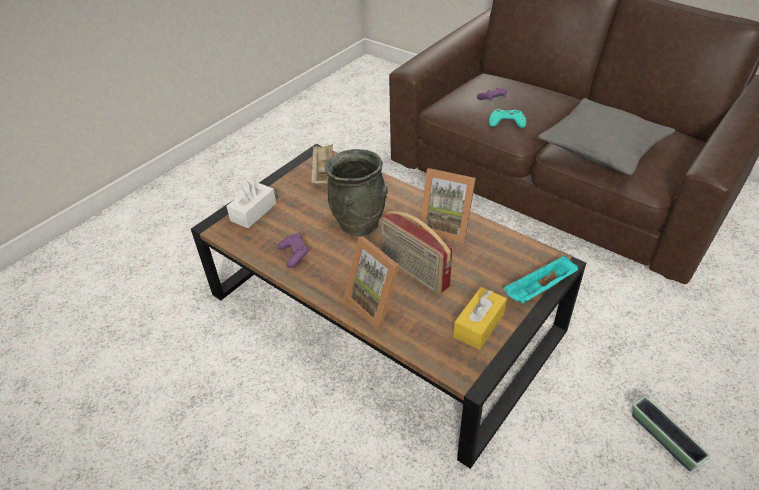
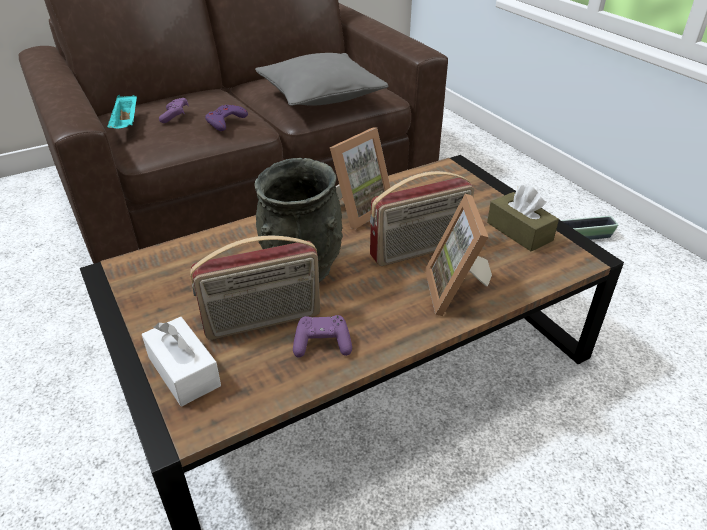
camera: 70 degrees left, 5 degrees down
(303, 225) = (263, 322): none -> radio
(322, 172) = (160, 276): beige tray -> none
(377, 304) = (458, 291): picture frame -> picture frame turned 105 degrees clockwise
(479, 325) = (519, 231): yellow tissue box -> brown tissue box
(506, 122) = (225, 121): turquoise game controller -> purple game controller
(539, 290) = (485, 186): turquoise tray -> turquoise tray (127, 124)

